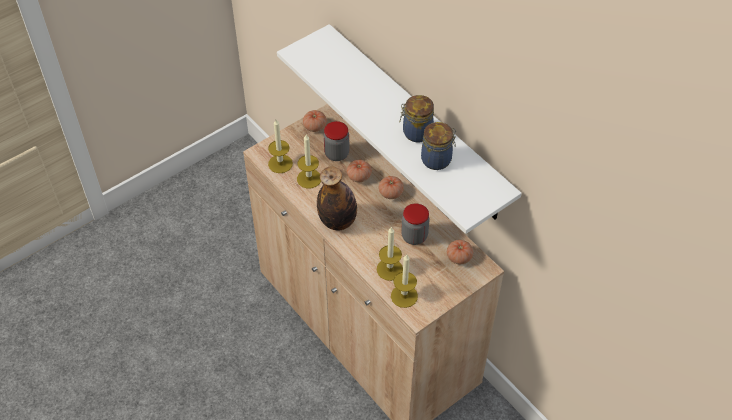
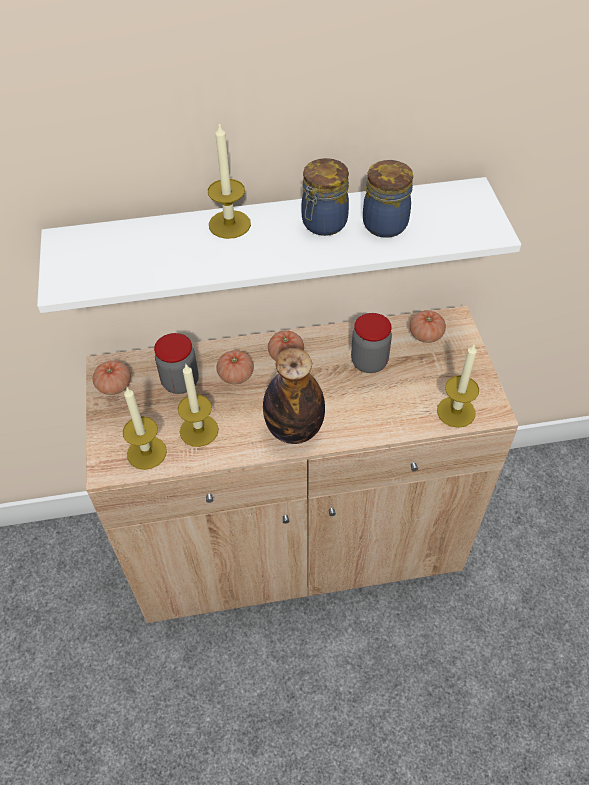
camera: 60 degrees left, 0 degrees up
(389, 269) = (406, 408): candle -> candle (229, 224)

